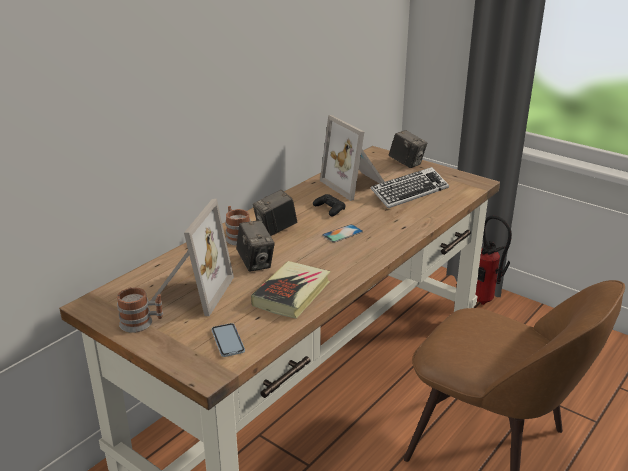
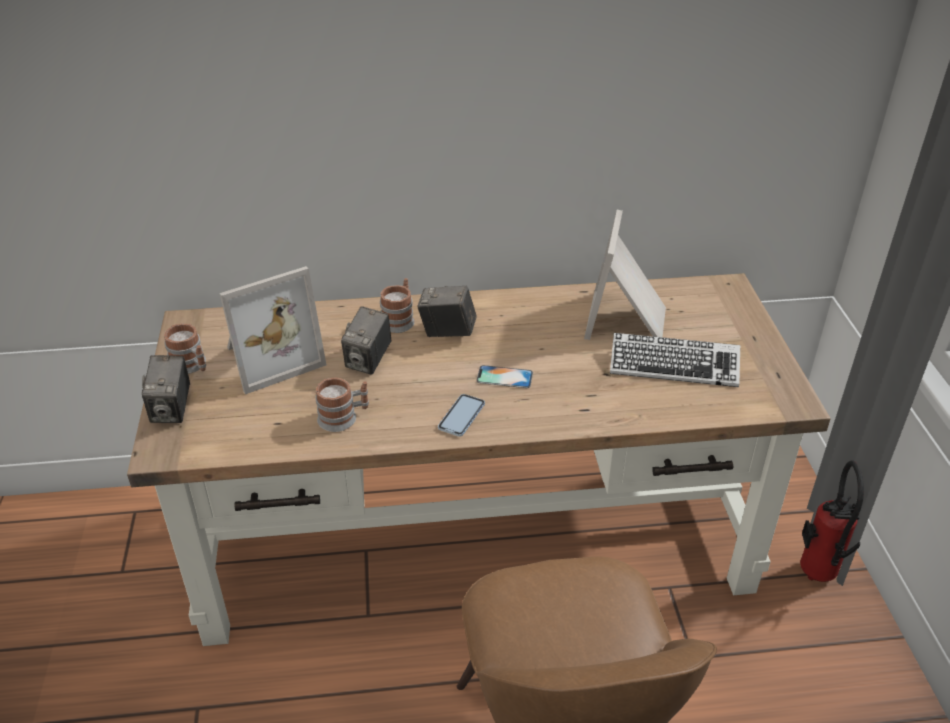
camera: 45 degrees right, 10 degrees up
(228, 341) = (220, 430): phone -> phone (461, 416)
(292, 294) = (344, 417): book -> mug
(329, 209) = (543, 337): black game controller -> none
(406, 163) = (743, 322): camera -> camera (172, 410)

